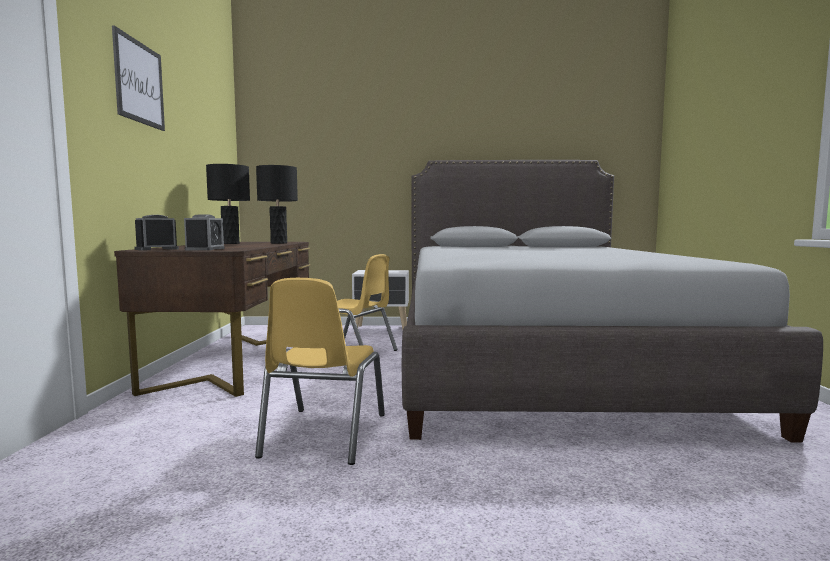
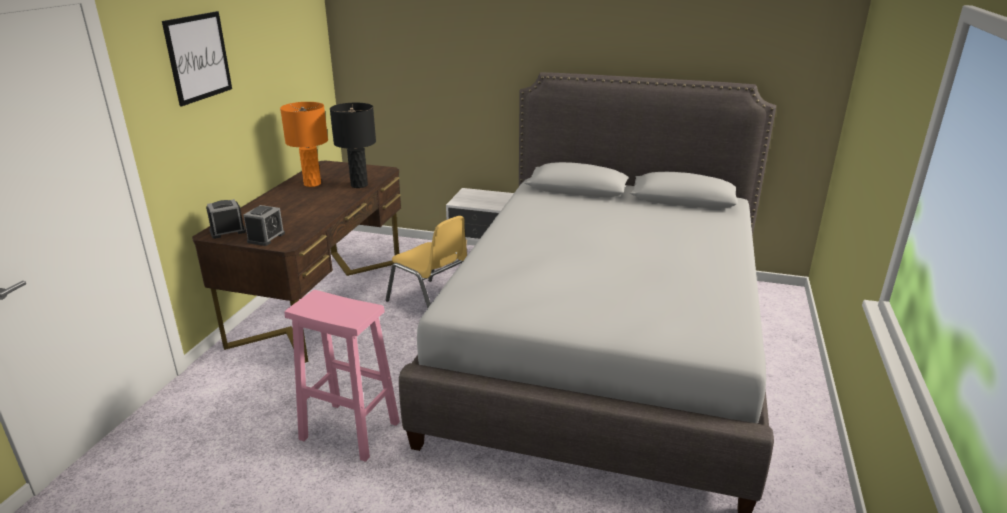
camera: 15 degrees right, 20 degrees up
(230, 243) = (312, 184): black table lamp -> orange table lamp
(323, 435) = (348, 430): yellow chair -> pink stool

